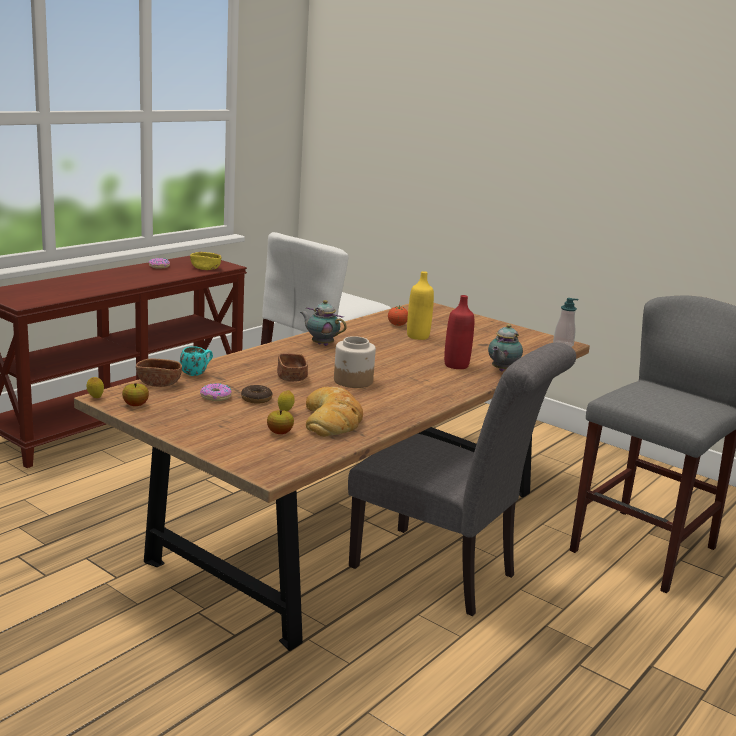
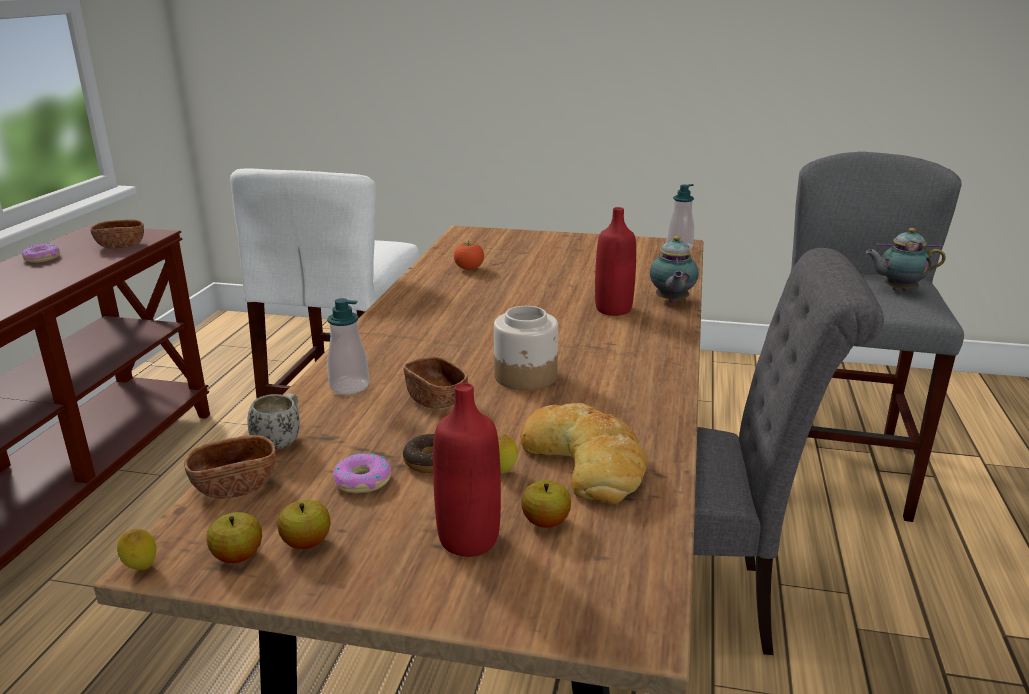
camera: 25 degrees left, 5 degrees up
(167, 409) = (306, 543): none -> apple
(197, 373) = (281, 440): turquoise mug -> white mug
(205, 268) = (121, 246): yellow bowl -> brown bowl
(237, 428) = (469, 539): none -> red bottle
(254, 361) = (349, 386): none -> soap dispenser
(321, 344) = (409, 326): teapot -> teapot (897, 290)
(418, 336) = (514, 279): yellow bottle -> none

